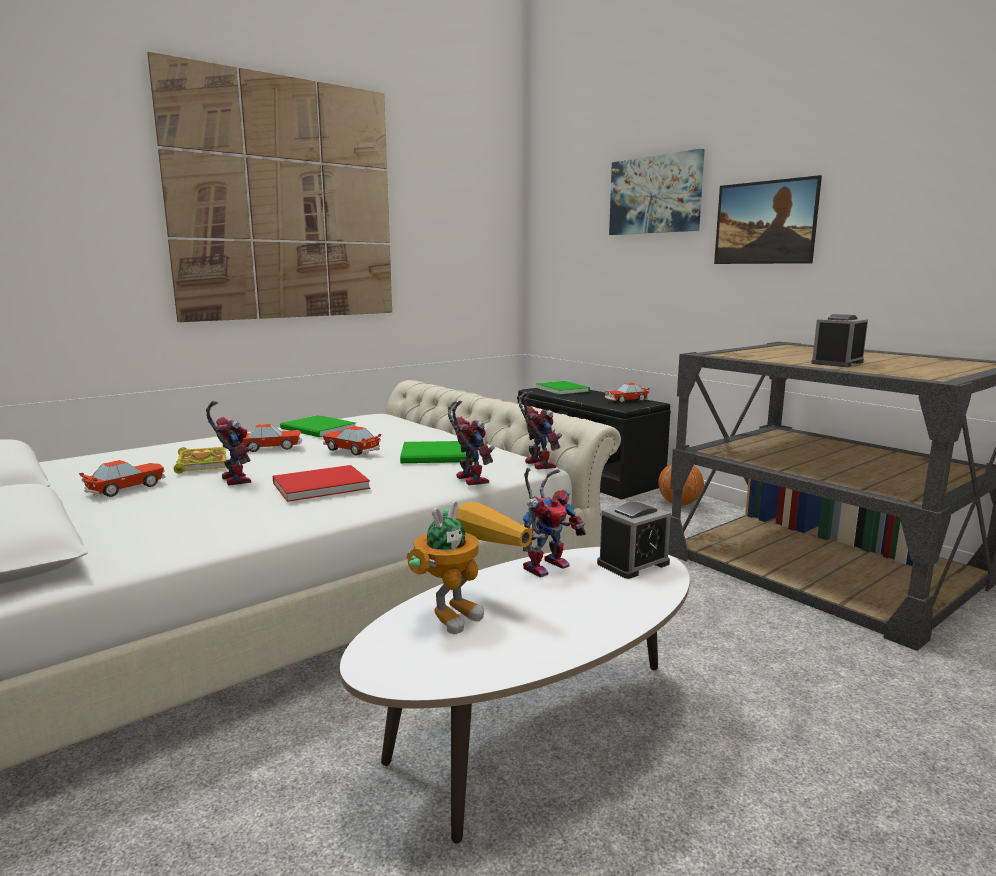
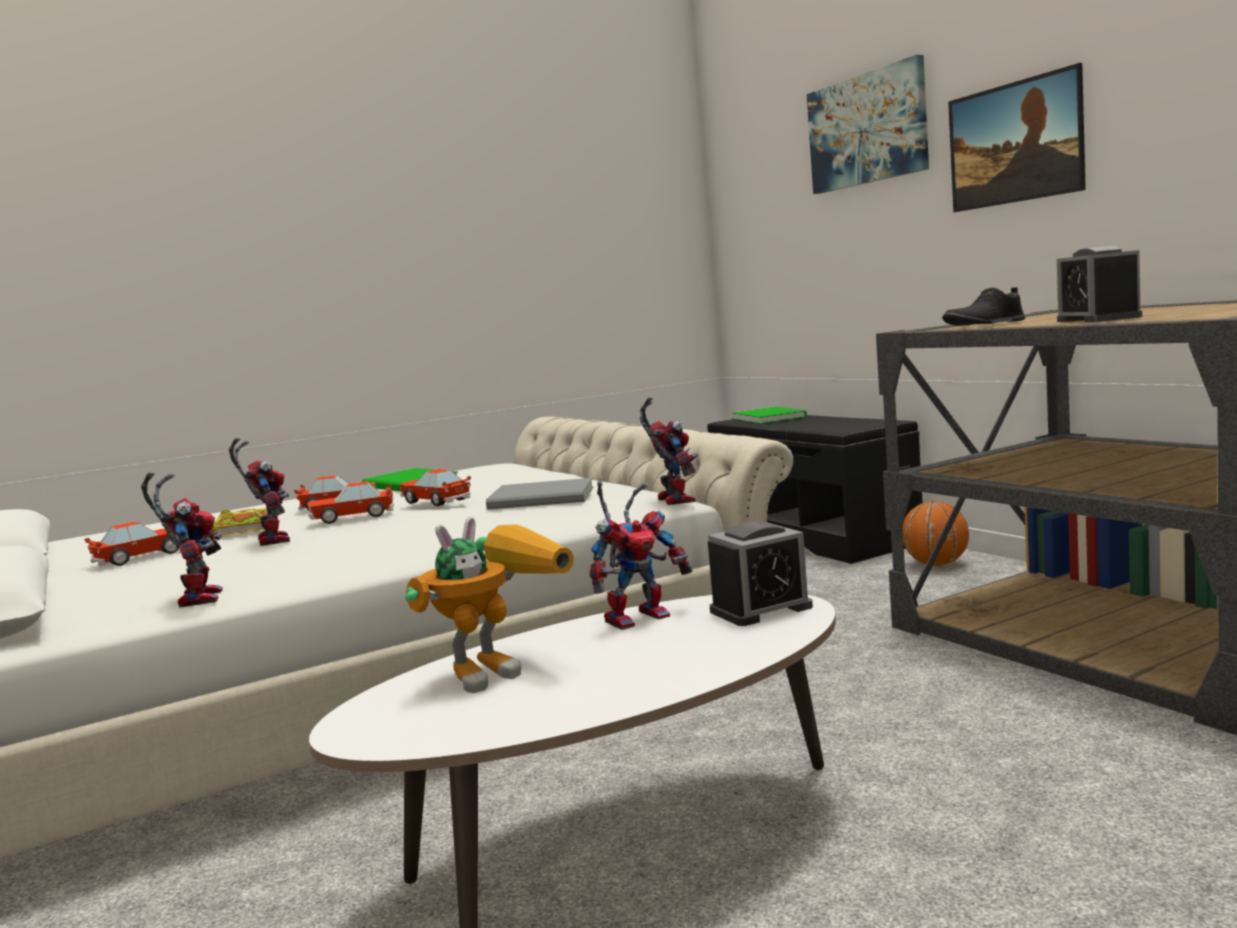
camera: 10 degrees right, 5 degrees down
(285, 201) = (371, 198): picture -> none
(317, 485) = (368, 539): red book -> none
(440, 455) = (544, 498): green book -> grey book
(468, 479) = (566, 521): toy robot -> toy robot (196, 598)
(626, 401) = (852, 422): toy car -> toy car (352, 517)
(755, 356) = (984, 324): none -> black shoe
(837, 363) = (1098, 319): alarm clock -> alarm clock turned 60 degrees counterclockwise

